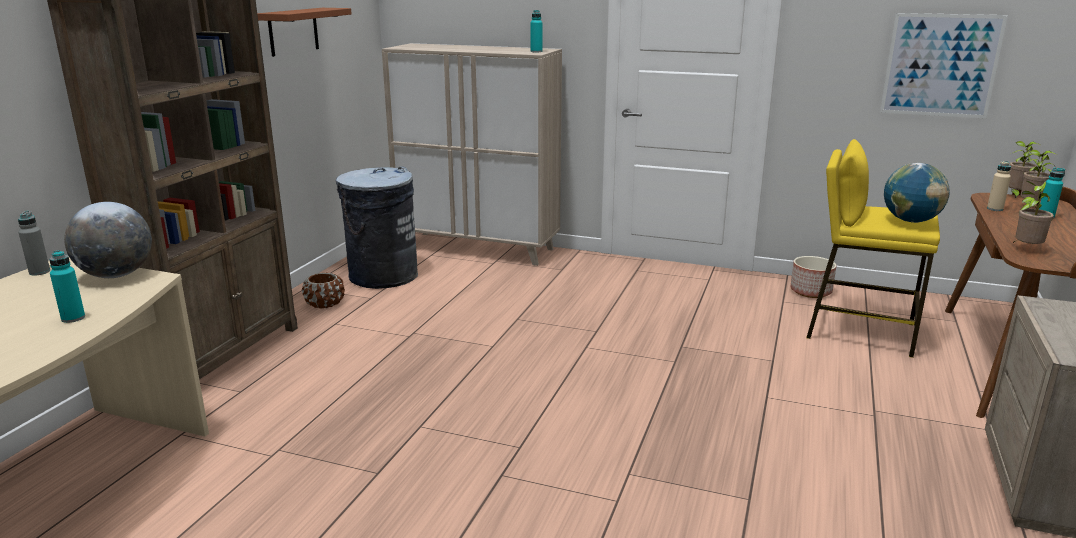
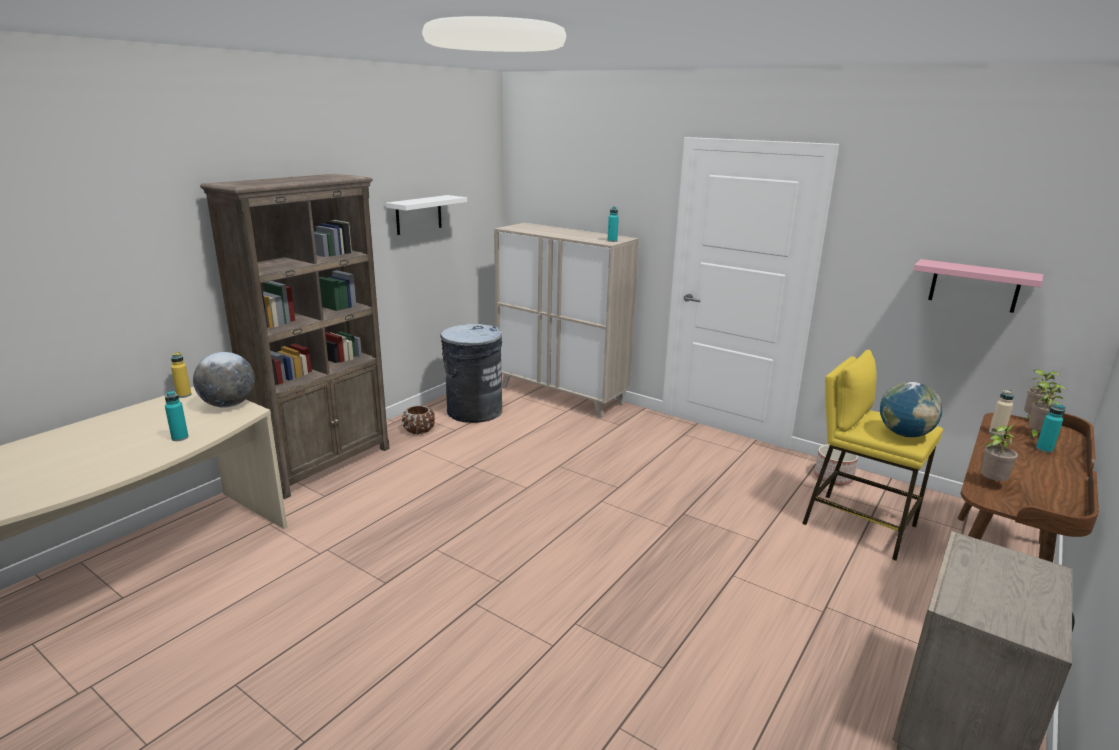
camera: 15 degrees right, 0 degrees up
(39, 272) = (184, 395): grey bottle -> yellow bottle
(293, 31) = (418, 214): brown shelf -> white shelf
(941, 65) = (974, 286): picture -> pink shelf

